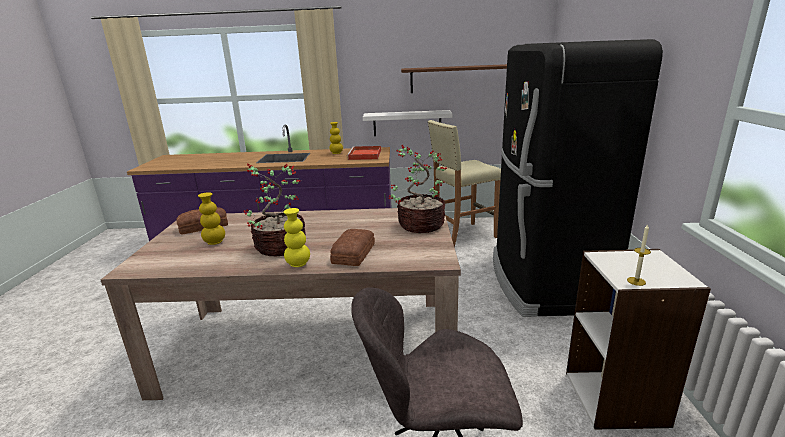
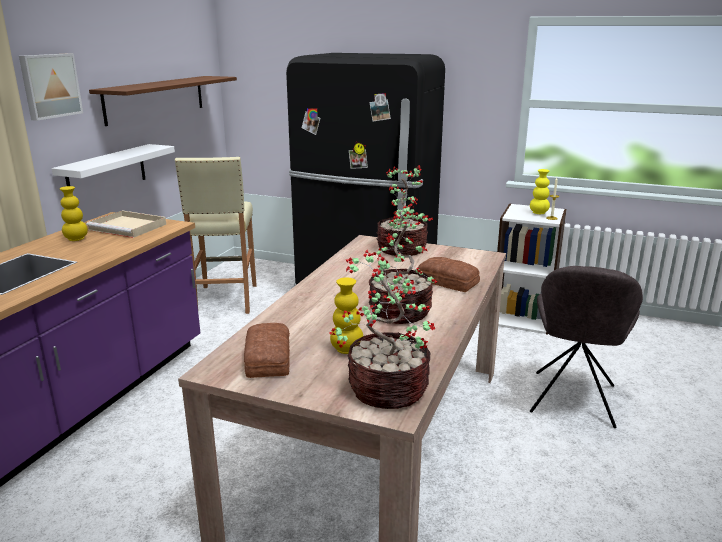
camera: 70 degrees left, 0 degrees up
(158, 262) = (385, 389): none -> potted plant
(298, 264) = (455, 306): yellow vase -> yellow vase (538, 213)
(365, 155) = (129, 227): red tray -> beige tray
(371, 64) = (50, 86): none -> picture

